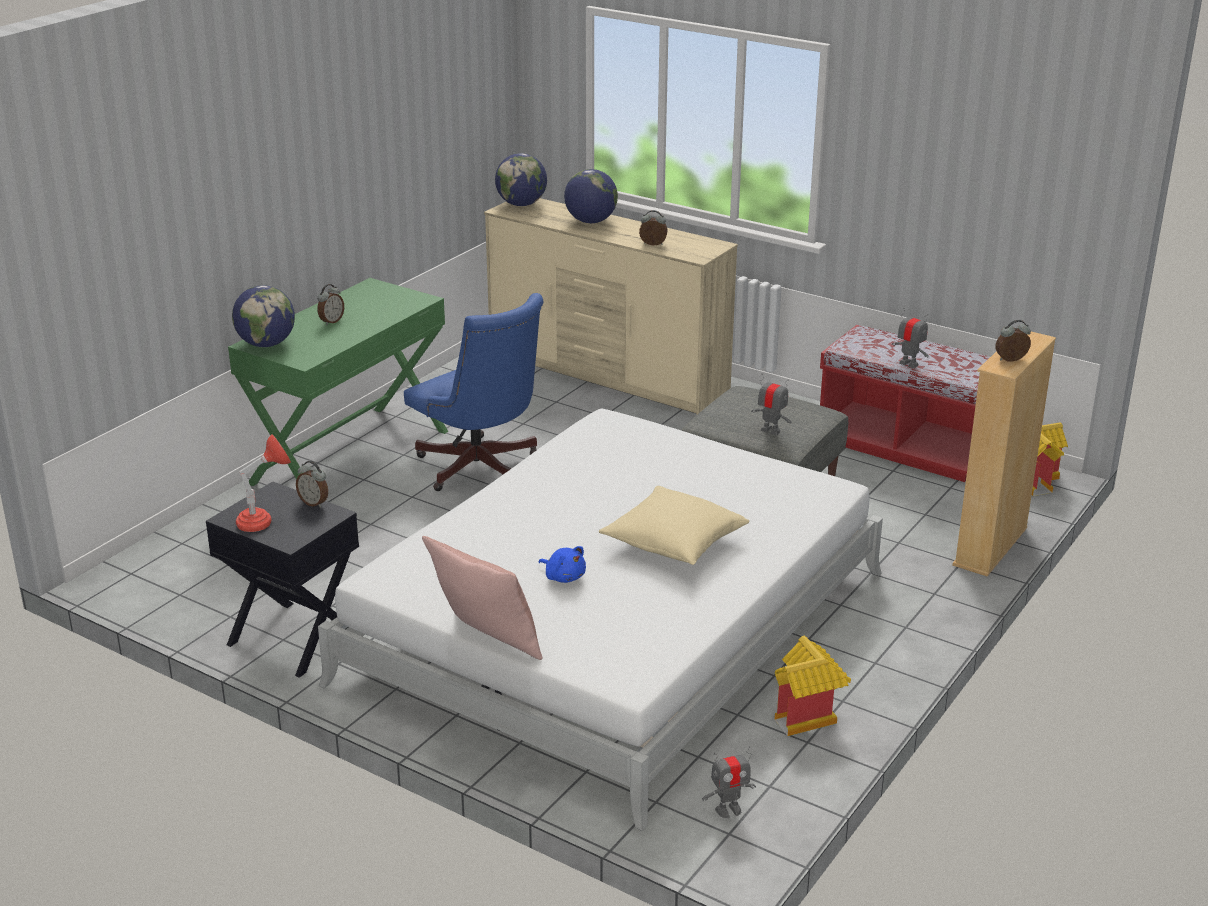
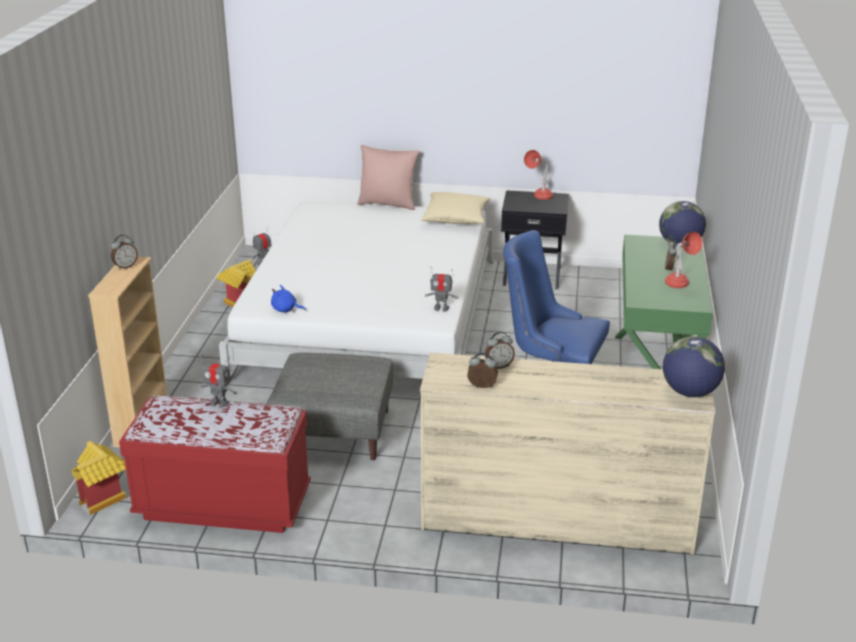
camera: 155 degrees right, 0 degrees up
(314, 503) = (528, 209): alarm clock -> alarm clock (482, 387)
(355, 303) = (679, 286): none -> red table lamp
(564, 577) = (376, 231): blue plush toy -> blue plush toy (286, 310)
(591, 221) = (591, 384): globe -> none
(673, 542) = (331, 256): beige pillow -> beige pillow (456, 218)
(770, 430) = (321, 364): toy robot -> toy robot (441, 308)

